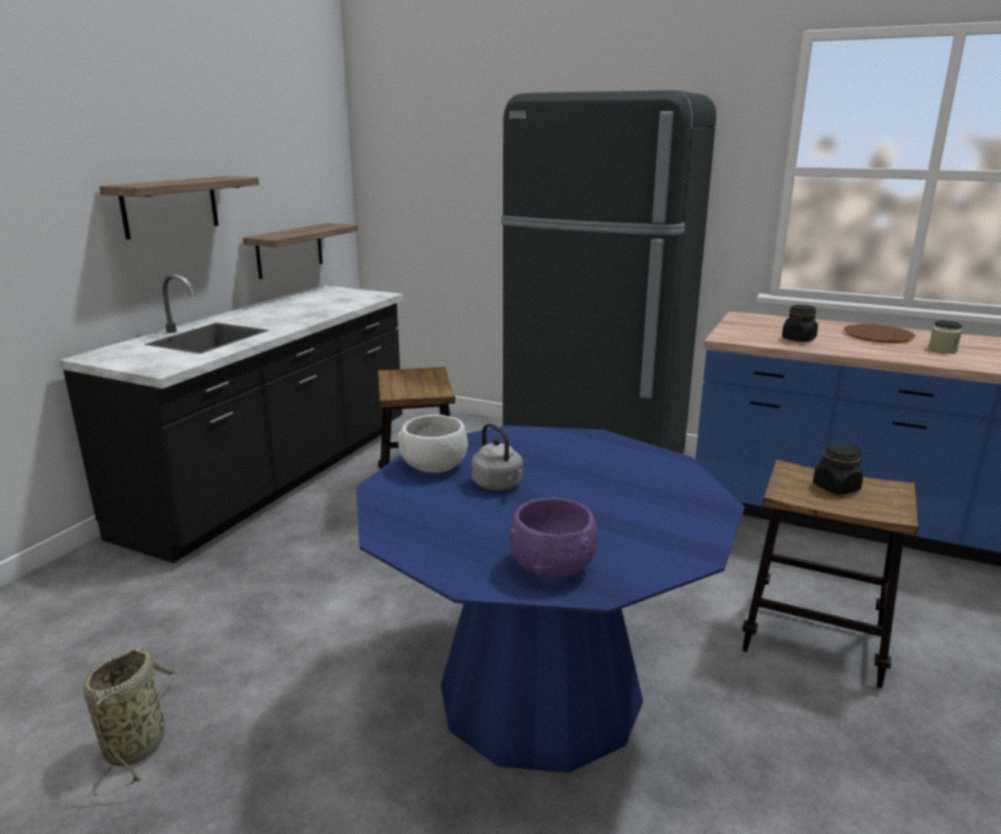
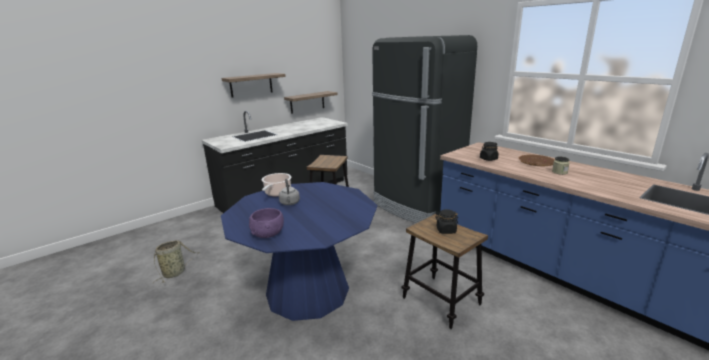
camera: 25 degrees right, 0 degrees up
(433, 467) = (277, 193): white bowl -> cooking pot

